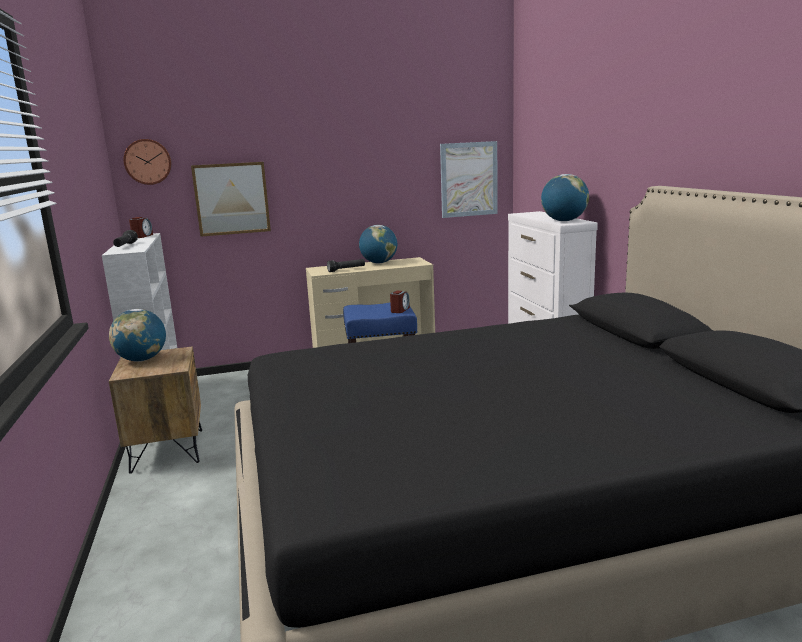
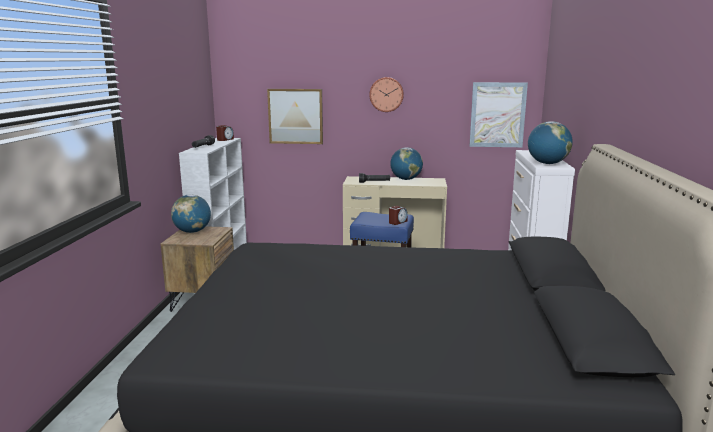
camera: 20 degrees right, 0 degrees up
(148, 162) = (238, 84): wall clock -> wall clock (386, 94)

